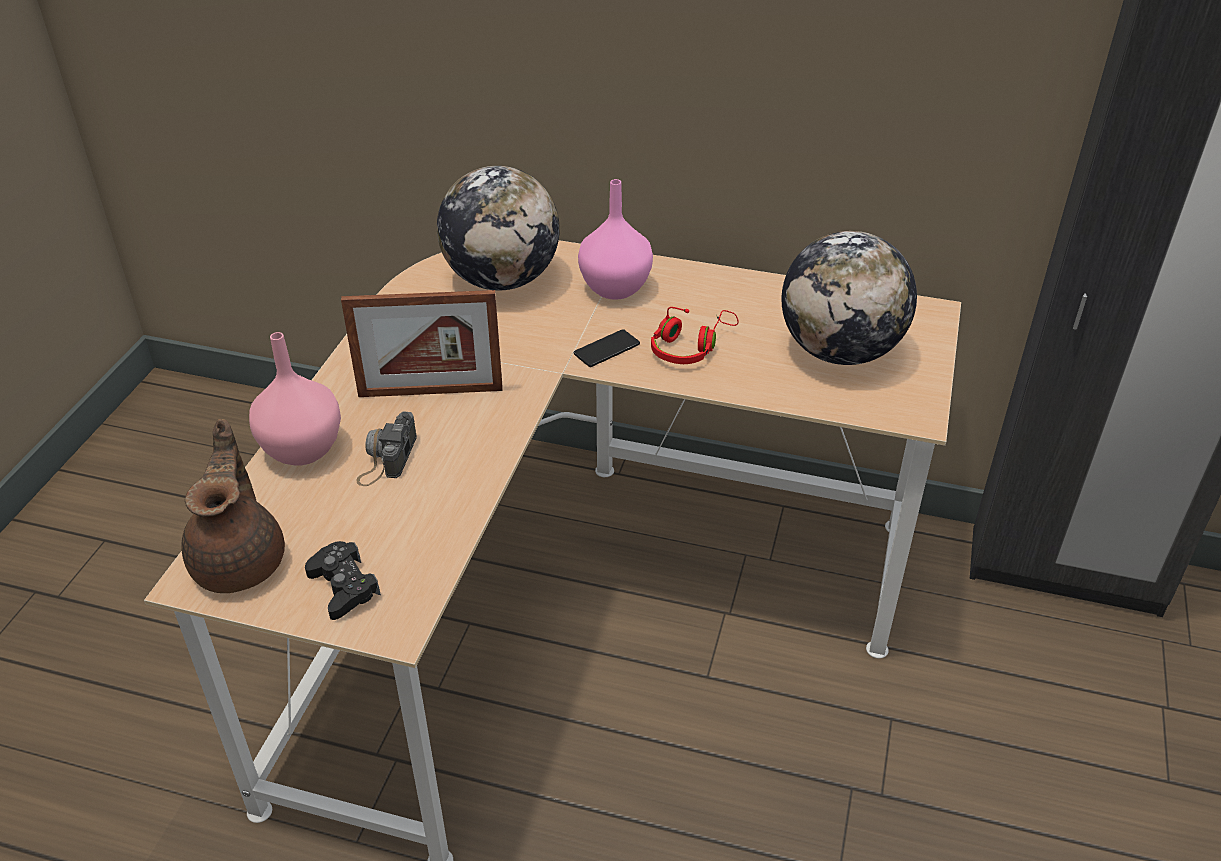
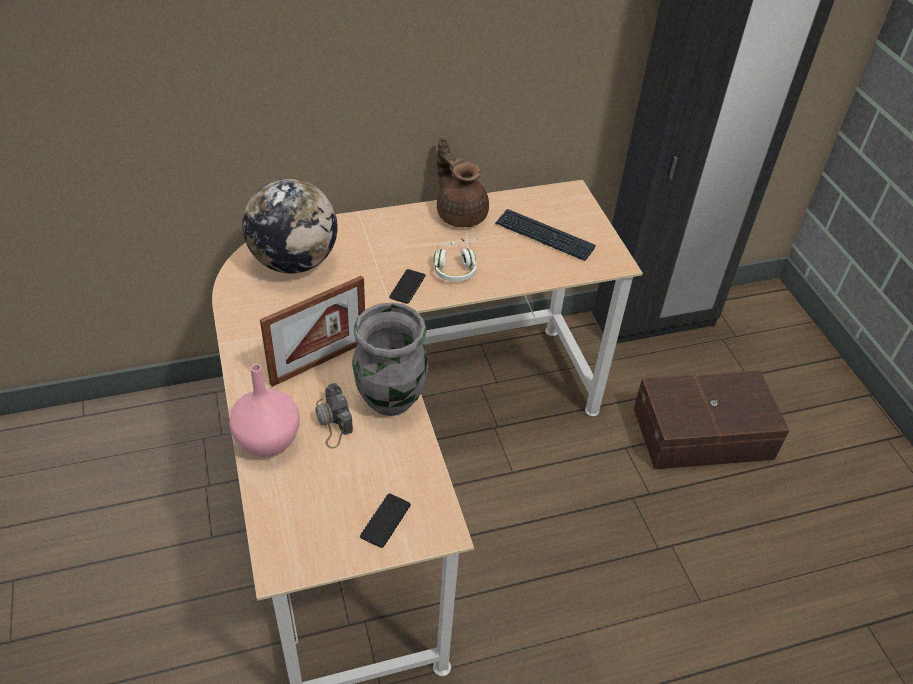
camera: 35 degrees left, 5 degrees up
(241, 560) = (299, 537): brown teapot -> brown teapot (460, 213)
(344, 586) = (385, 521): black game controller -> phone
(471, 463) = (390, 401): none -> grey vase
(616, 288) = (376, 241): pink vase -> none
(690, 347) = (456, 266): red headphones -> white headphones
(840, 351) = (544, 236): globe -> keyboard
(1030, 756) = (704, 434): none -> brown storage box

